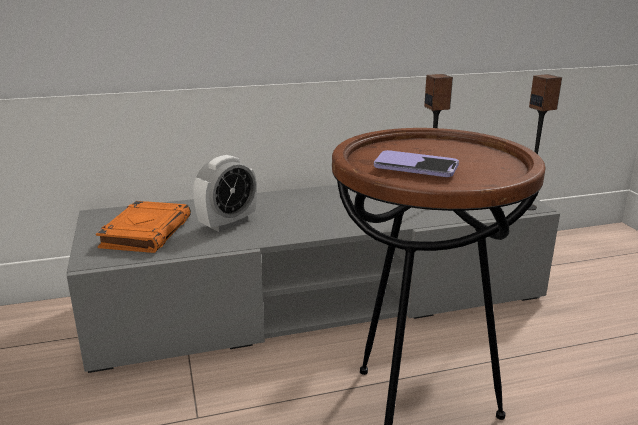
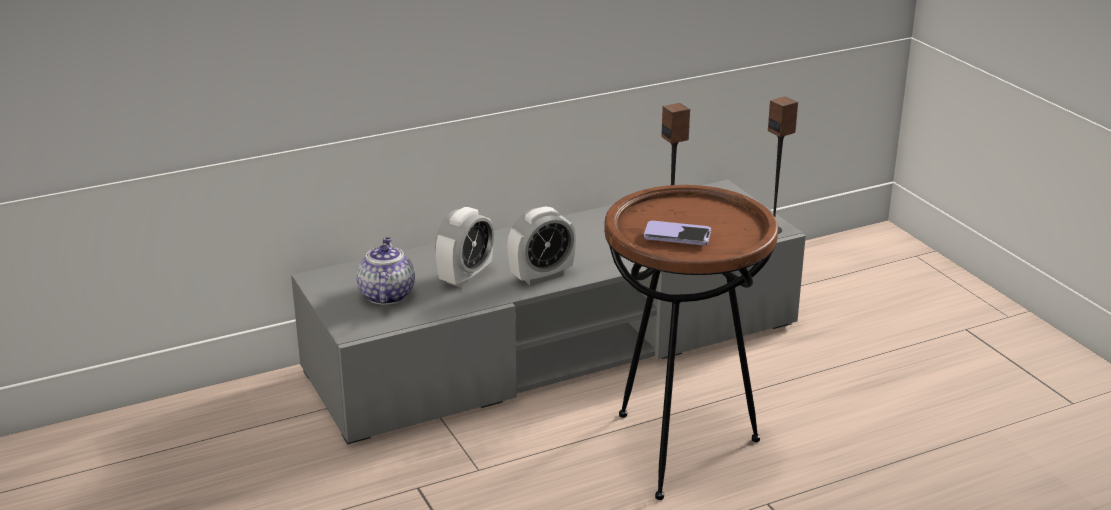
camera: 10 degrees left, 5 degrees up
(146, 232) = (386, 295): orange book -> teapot
(298, 228) = (541, 276): none -> alarm clock

